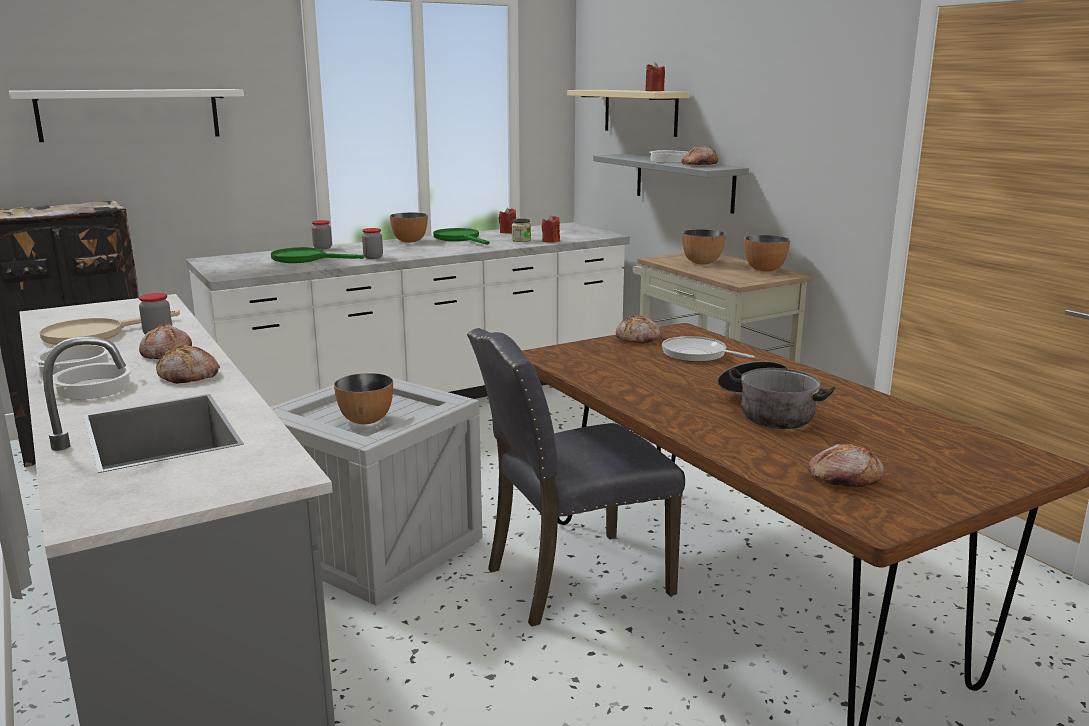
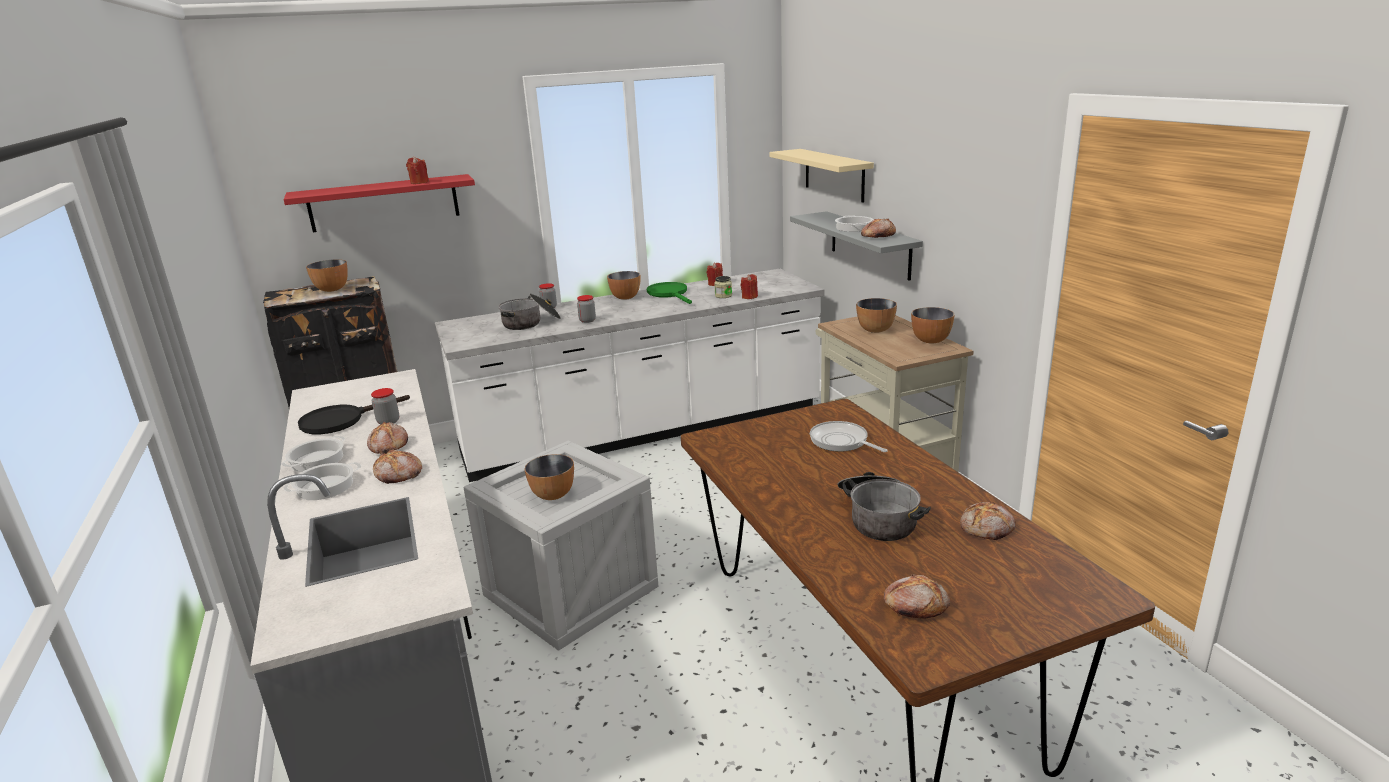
camera: 10 degrees right, 5 degrees up
(64, 208) = (332, 289): none -> bowl
(94, 334) = (341, 420): beige frying pan -> black frying pan
(129, 114) = (384, 203): white shelf -> red shelf
(306, 259) = (531, 323): green frying pan -> cooking pot
(573, 580) = (725, 635): grey chair -> none
(638, 338) = (795, 419): bread -> bread (987, 528)
(654, 91) = (841, 161): red candle -> red candle (419, 182)

